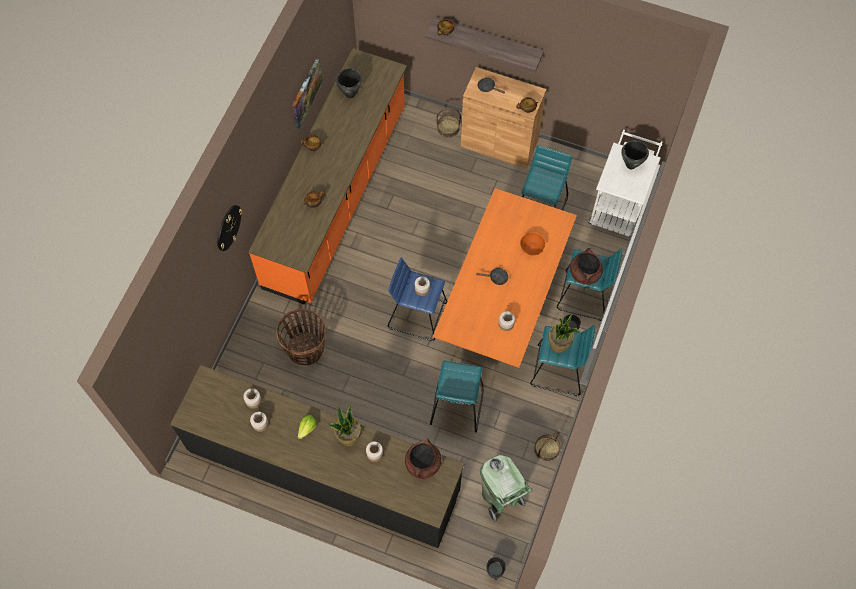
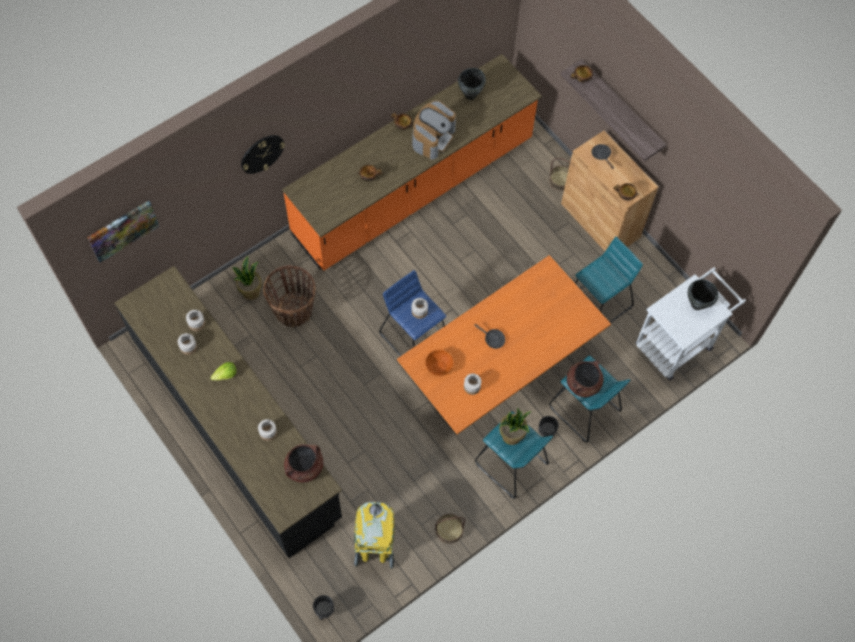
camera: 30 degrees right, 0 degrees up
(306, 93) = (418, 70): picture -> picture (123, 230)
(343, 143) = (433, 137): none -> coffee machine
(348, 437) = (255, 404): potted plant -> potted plant (251, 292)
(456, 406) = (393, 440): turquoise stool -> none
(500, 498) = (375, 548): green trash can -> yellow trash can
(531, 247) = (545, 330): orange bowl -> orange bowl (439, 366)

